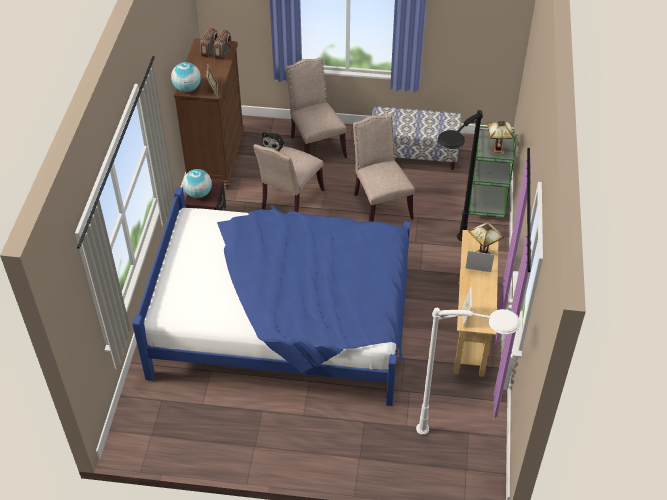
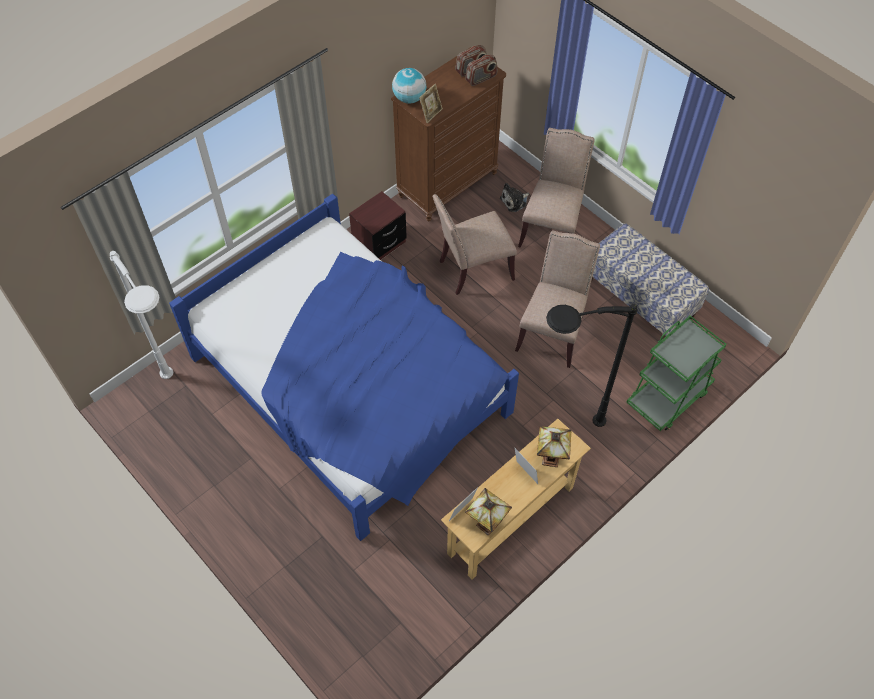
camera: 40 degrees right, 10 degrees up
(198, 193) = (371, 211): globe -> none
(463, 439) = (389, 625): white floor lamp -> white floor lamp (185, 404)
(496, 150) = (683, 356): table lamp -> table lamp (485, 524)

